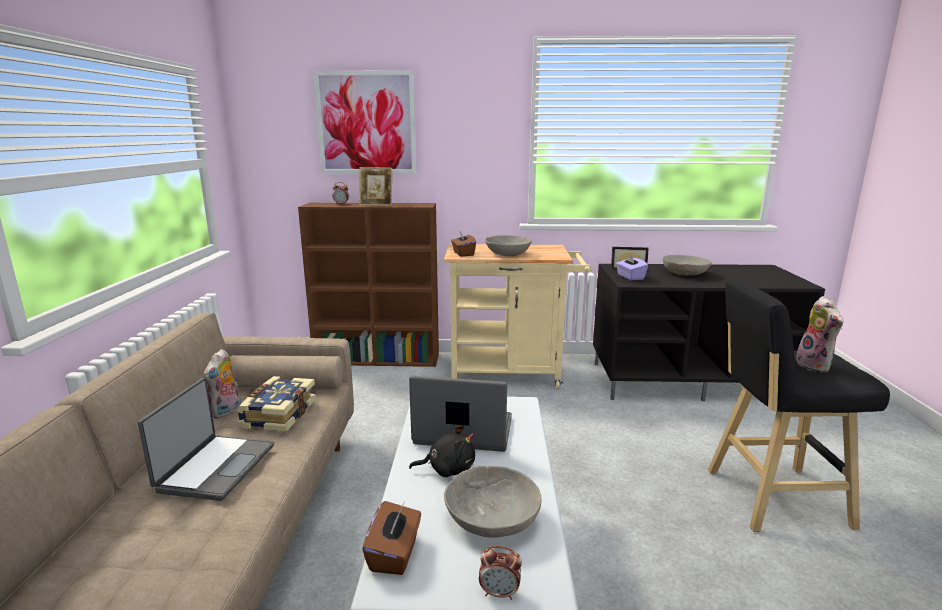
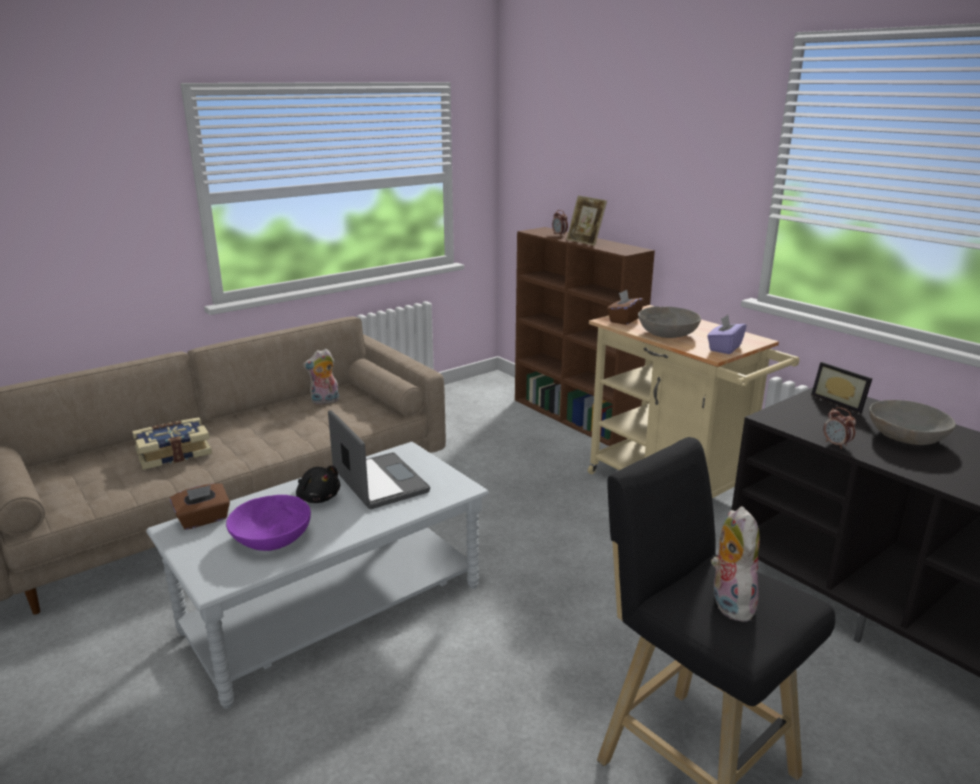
camera: 50 degrees right, 5 degrees up
(215, 467) = (257, 432): laptop -> none
(278, 414) = (341, 416): book -> book (173, 453)
(366, 123) = (603, 143): picture -> none
(491, 520) = (271, 538): grey bowl -> purple bowl
(499, 593) = (195, 569): alarm clock -> alarm clock (836, 444)
(630, 277) = (802, 412): purple tissue box -> purple tissue box (724, 348)
(816, 366) = (728, 602): plush toy -> plush toy turned 135 degrees clockwise

